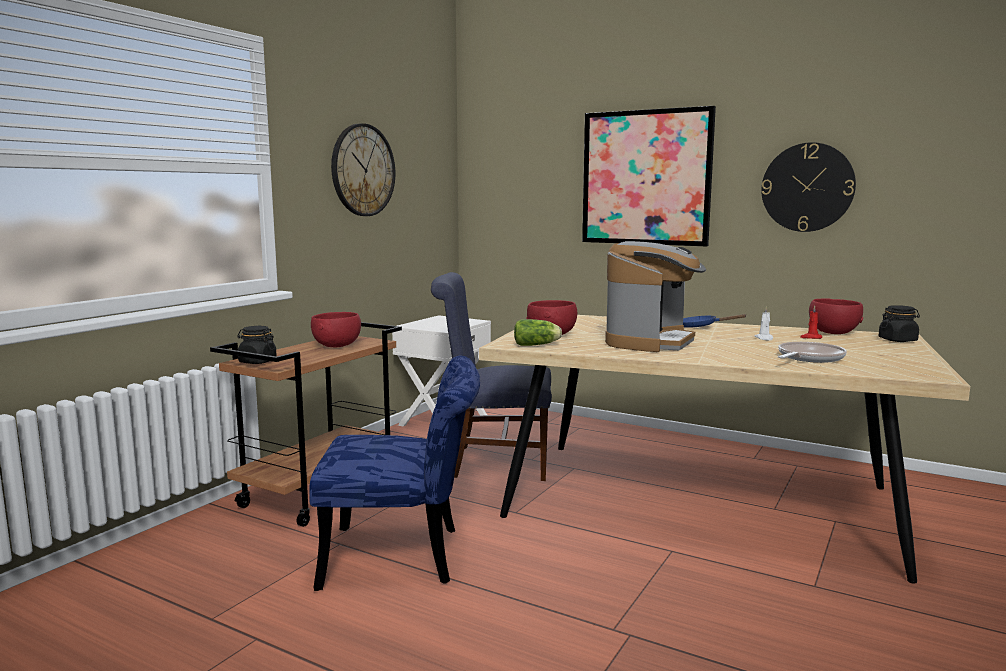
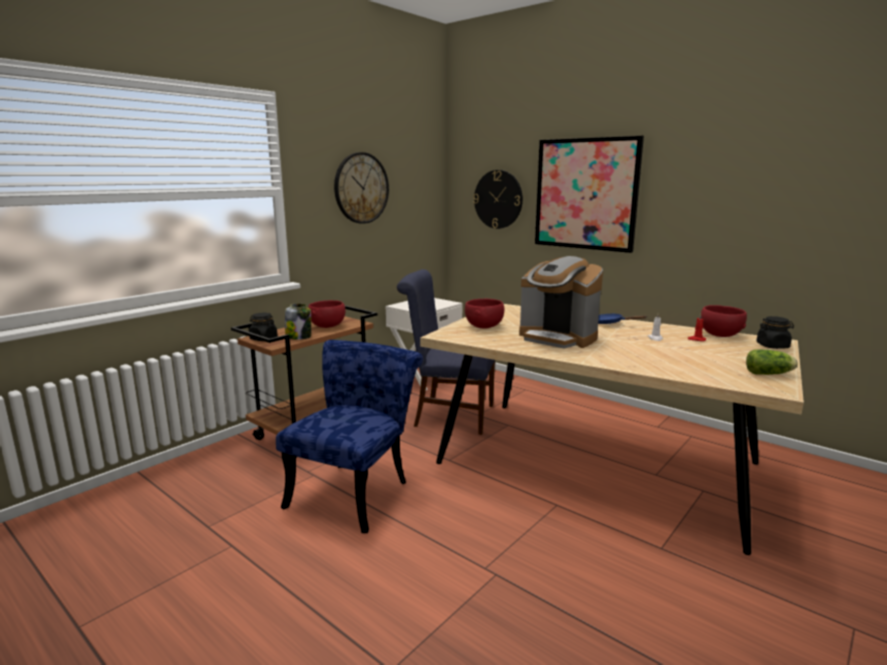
camera: 10 degrees right, 5 degrees up
(306, 358) = (299, 337): none -> jar
(405, 557) = (355, 490): blue chair -> blue chair turned 75 degrees counterclockwise
(538, 345) = (466, 336): lettuce -> lettuce (770, 374)
(651, 342) = (558, 338): coffee machine -> coffee machine turned 90 degrees clockwise
(807, 187) = (716, 207): wall clock -> wall clock (498, 199)
(808, 358) = (678, 362): frying pan -> none

